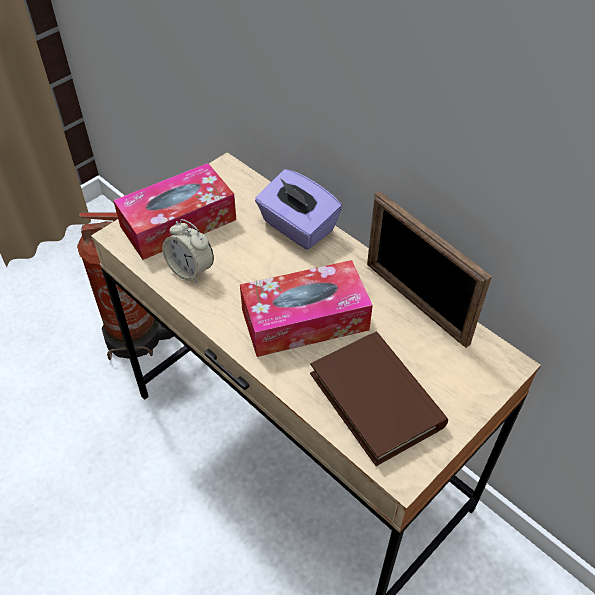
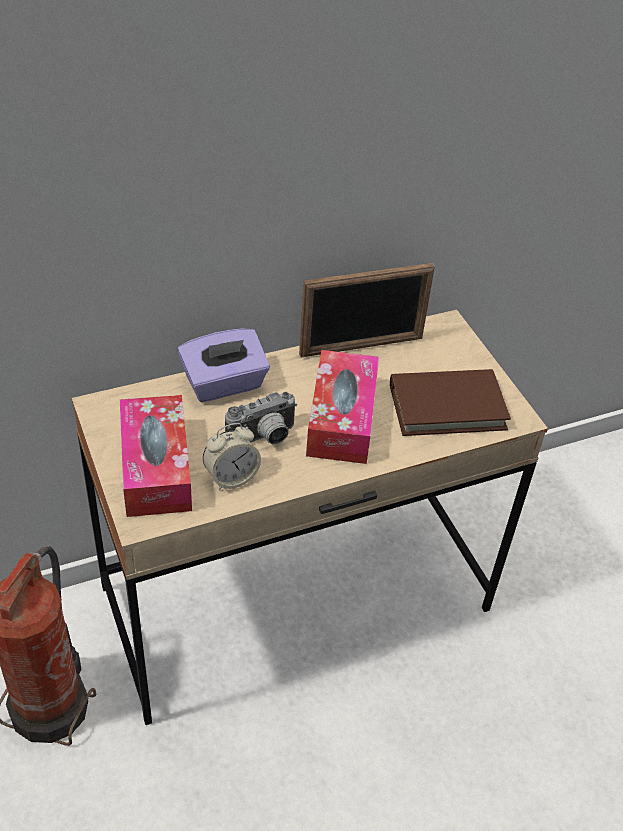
camera: 70 degrees left, 5 degrees down
(247, 275) = (264, 439): none -> camera

